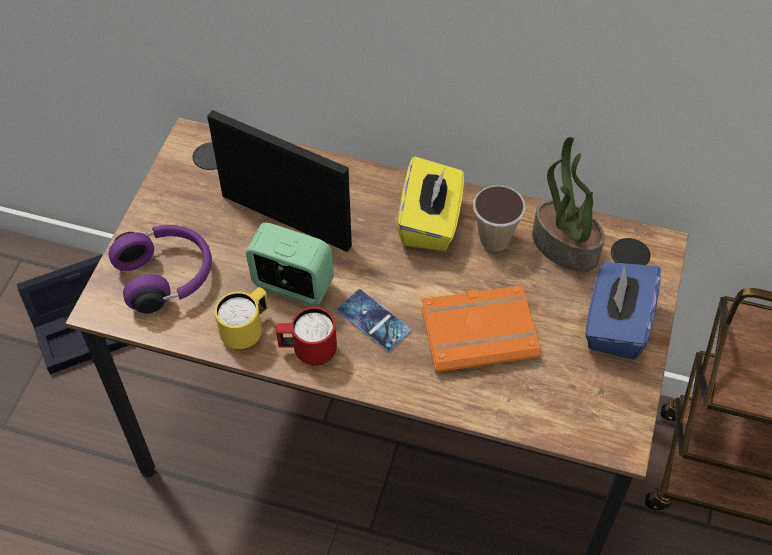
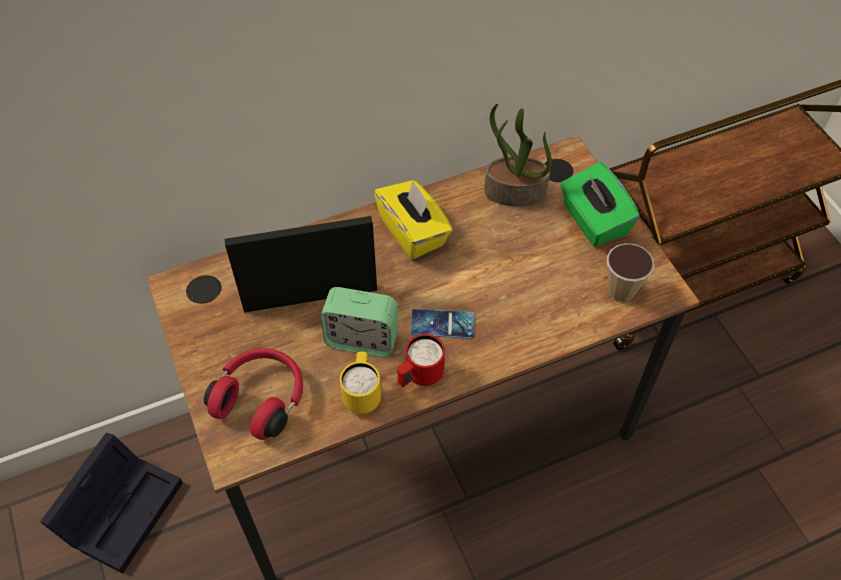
camera: 40 degrees left, 0 degrees up
(167, 276) = (261, 398): purple headphones -> red headphones
(292, 285) = (362, 339): alarm clock -> alarm clock turned 150 degrees counterclockwise
(480, 331) = (518, 282): orange book -> none
(494, 239) = (466, 216): cup -> cup (621, 291)
(616, 325) = (593, 221): blue tissue box -> green tissue box

